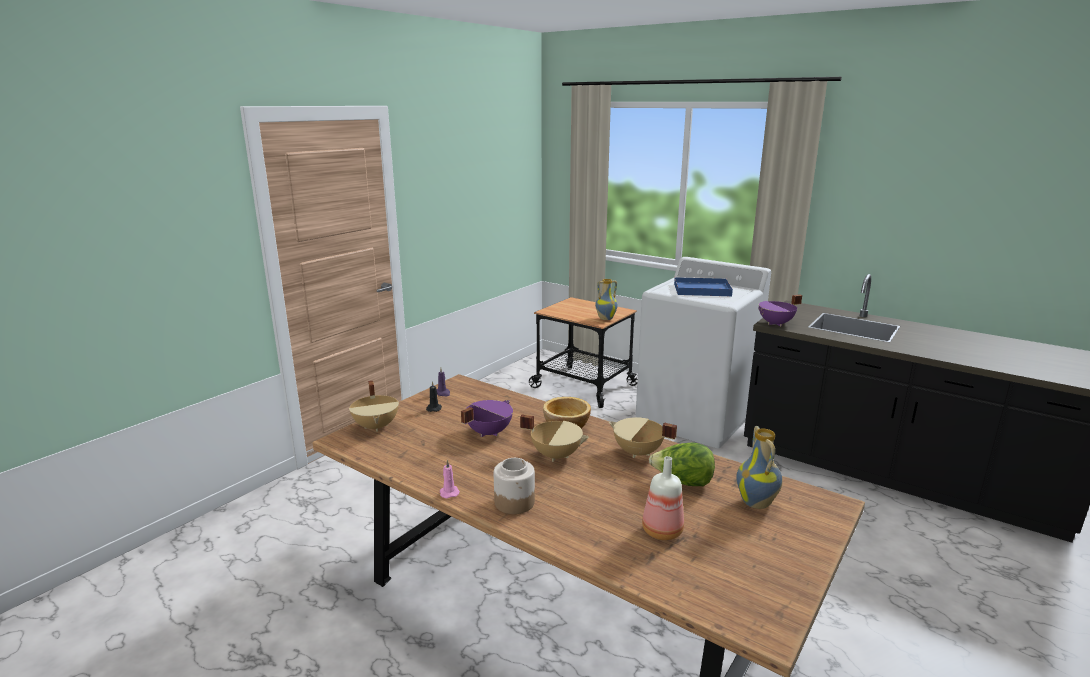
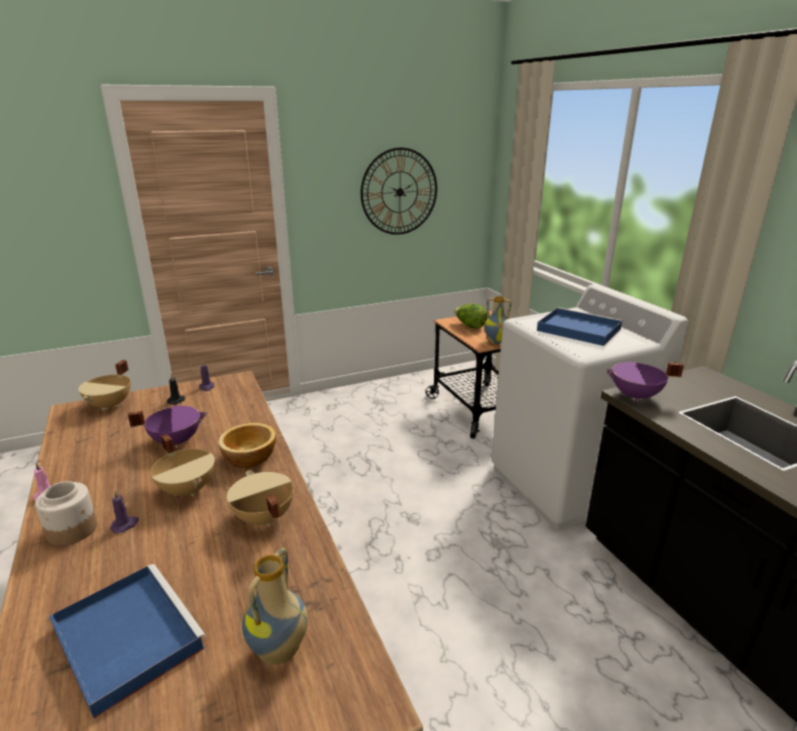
camera: 30 degrees right, 5 degrees up
(479, 199) = (399, 192): none -> wall clock
(549, 487) = (125, 525): none -> purple candle
(661, 532) = (125, 636): bottle -> blue tray
(682, 482) = (247, 578): lettuce -> lettuce (470, 326)

